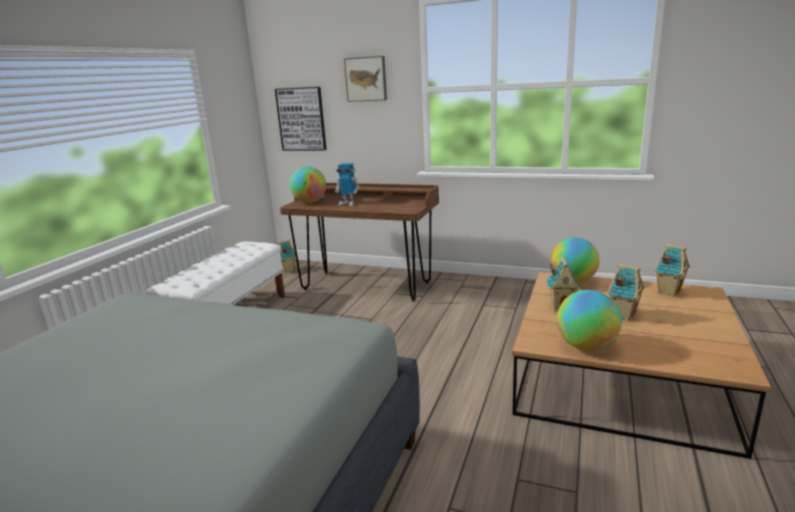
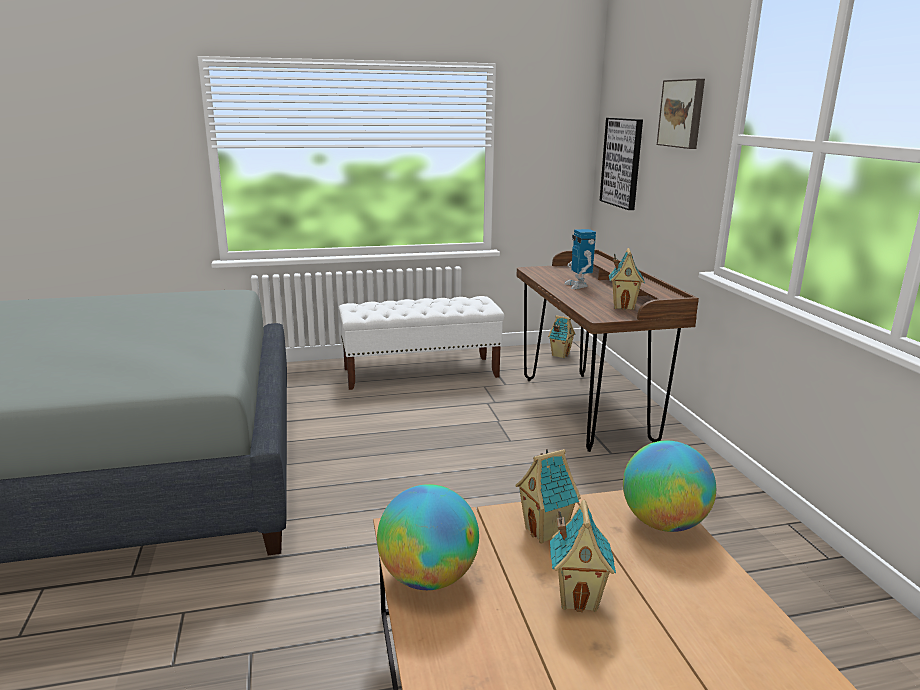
camera: 55 degrees right, 0 degrees up
(310, 202) = (555, 271): globe -> none
(668, 291) = (757, 643): toy house -> toy house (624, 306)

